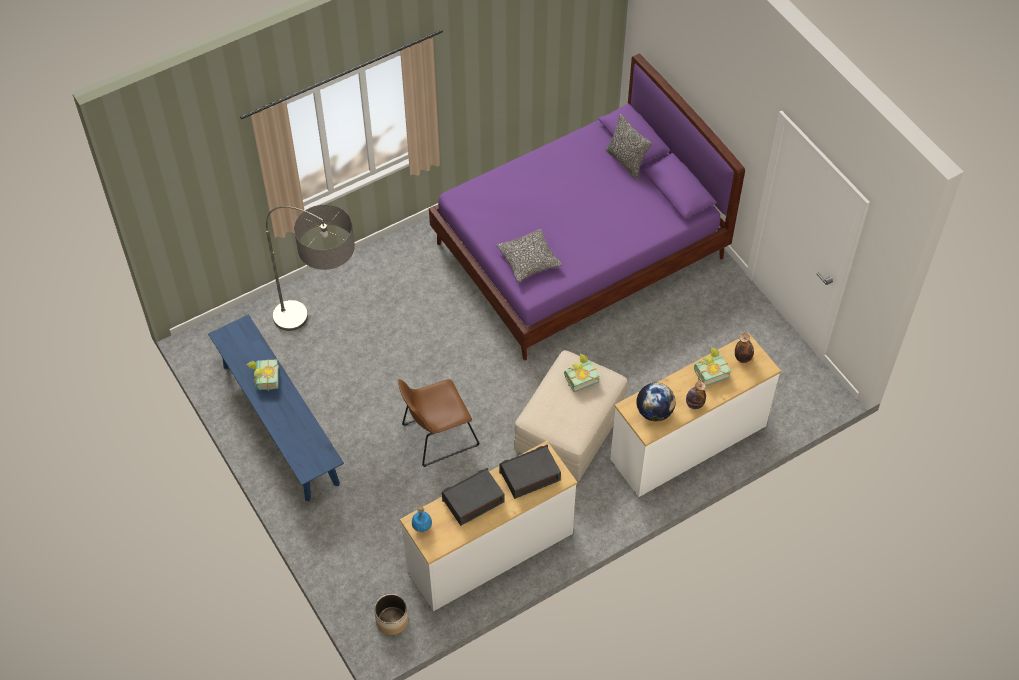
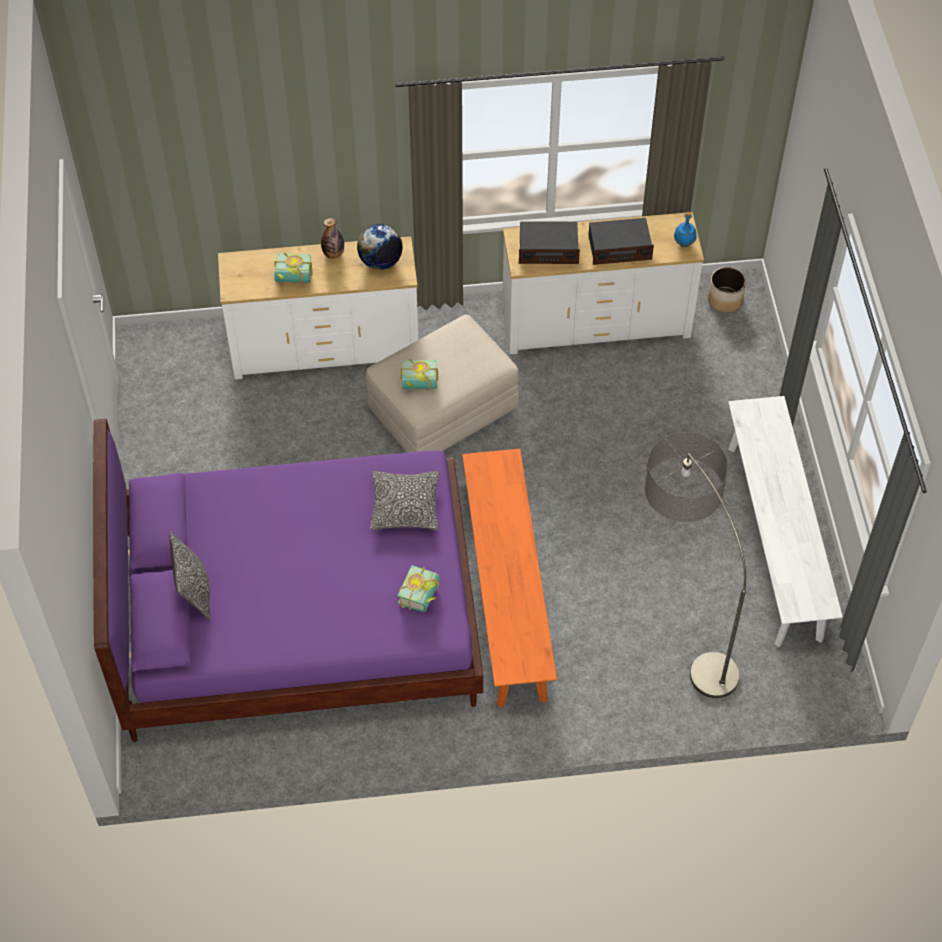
camera: 155 degrees left, 0 degrees up
(264, 379) = (788, 529): book -> book (423, 596)
(280, 424) = (774, 541): blue bench -> white bench
(437, 436) = (595, 457): brown chair -> none
(451, 314) = (506, 597): none -> orange bench
(743, 358) = (247, 279): bottle -> none

